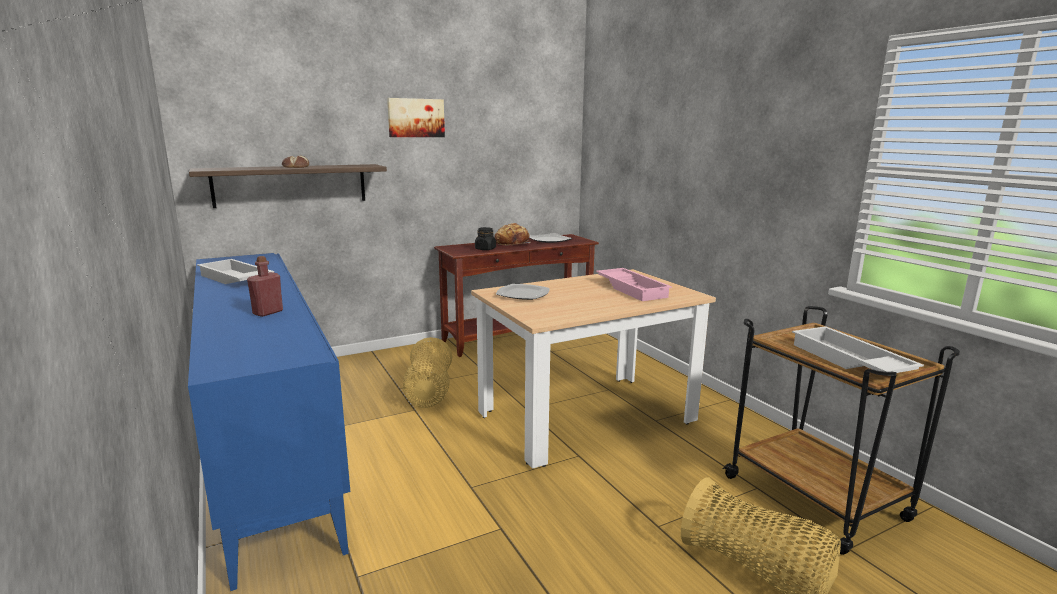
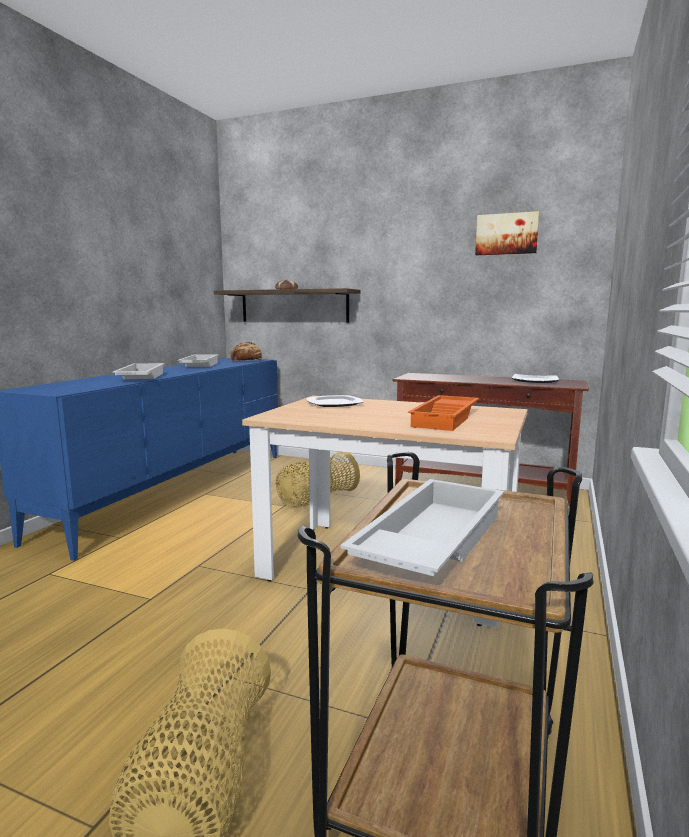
camera: 50 degrees right, 5 degrees down
(268, 312) = (140, 377): red bottle -> white tray
(415, 118) = (399, 245): picture -> picture (506, 234)
(485, 249) = (441, 378): black jar -> none
(512, 243) = (485, 378): bread -> bread (247, 361)
(633, 289) = (446, 419): pink tray -> orange tray

